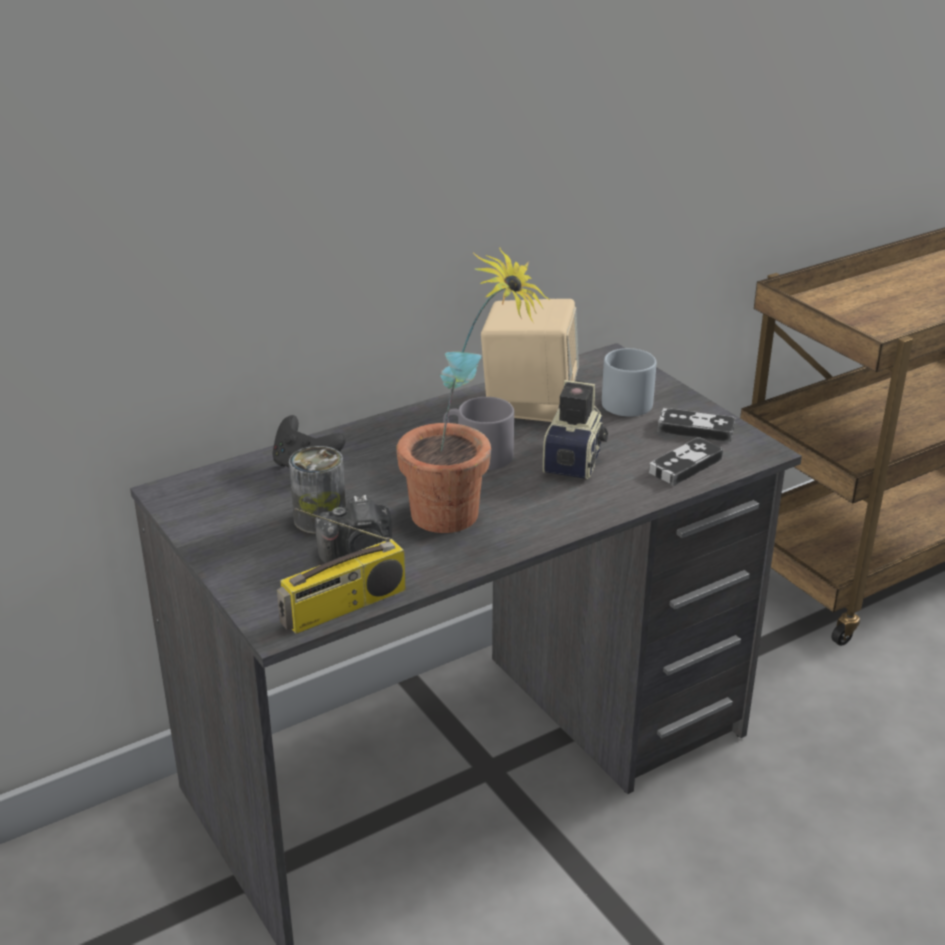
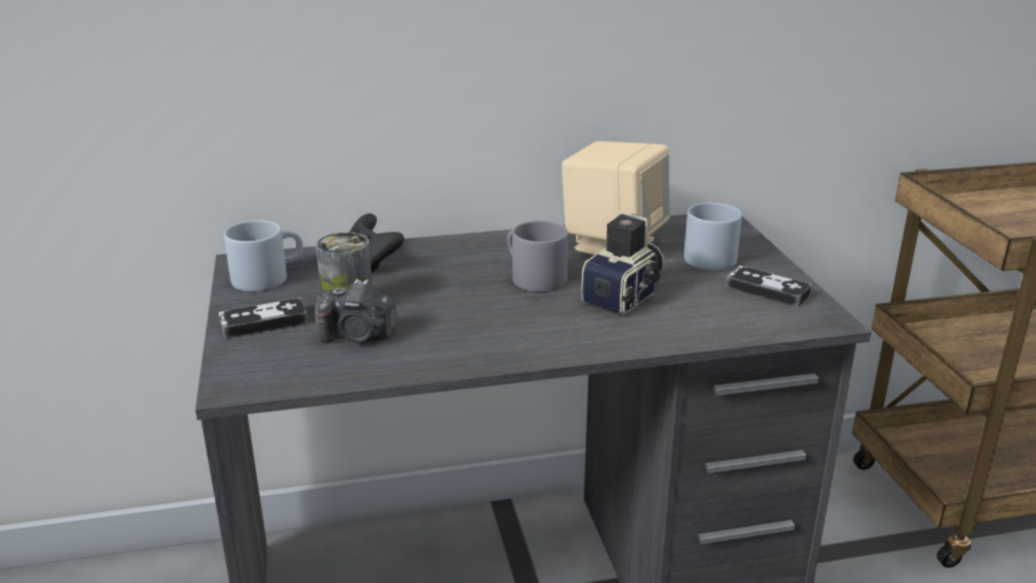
camera: 20 degrees right, 5 degrees down
(211, 503) = (268, 277): none -> grey mug
(344, 607) = (304, 381): radio -> none
(464, 520) = (477, 328): potted plant -> none
(685, 465) = (734, 320): game controller -> game controller (264, 323)

